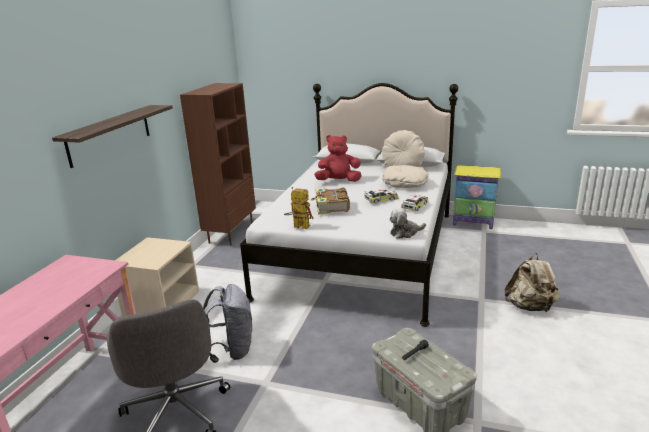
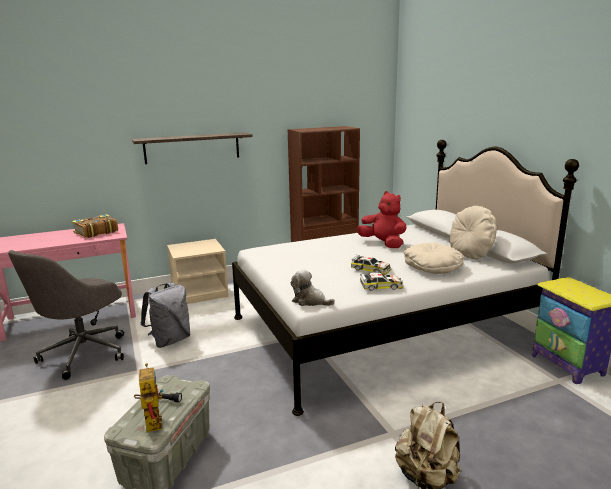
camera: 50 degrees right, 5 degrees down
(298, 226) = (261, 261): toy robot -> toy robot (151, 421)
(331, 207) = (316, 258): book -> book (95, 232)

